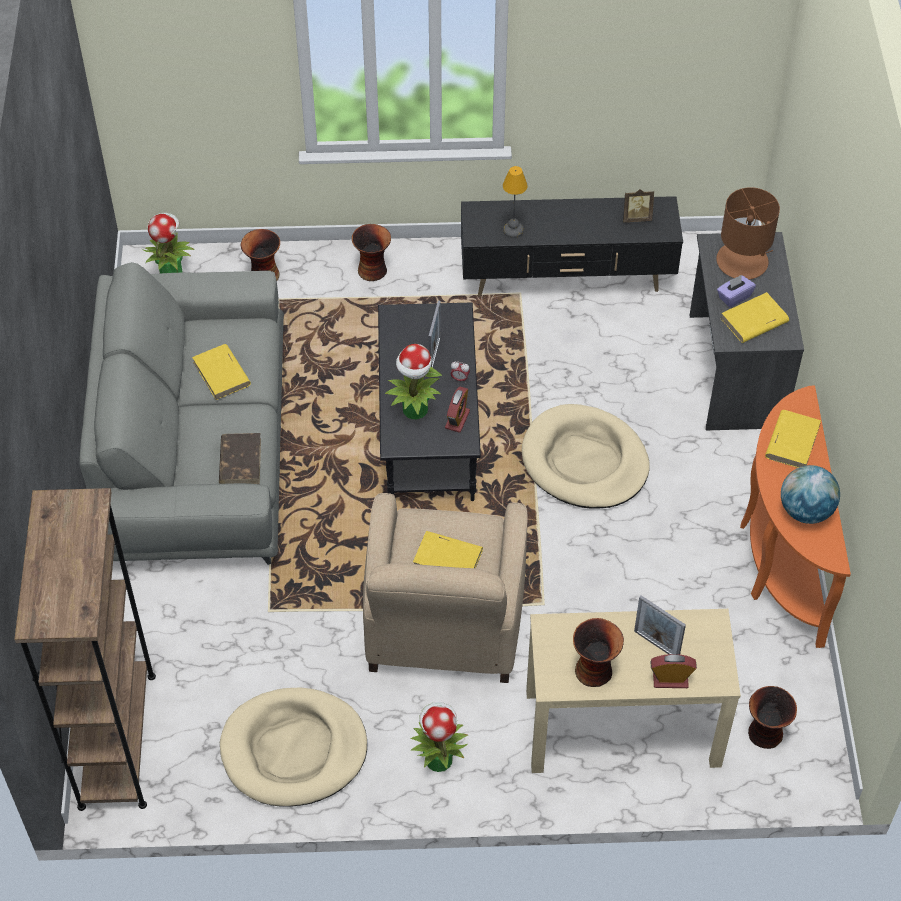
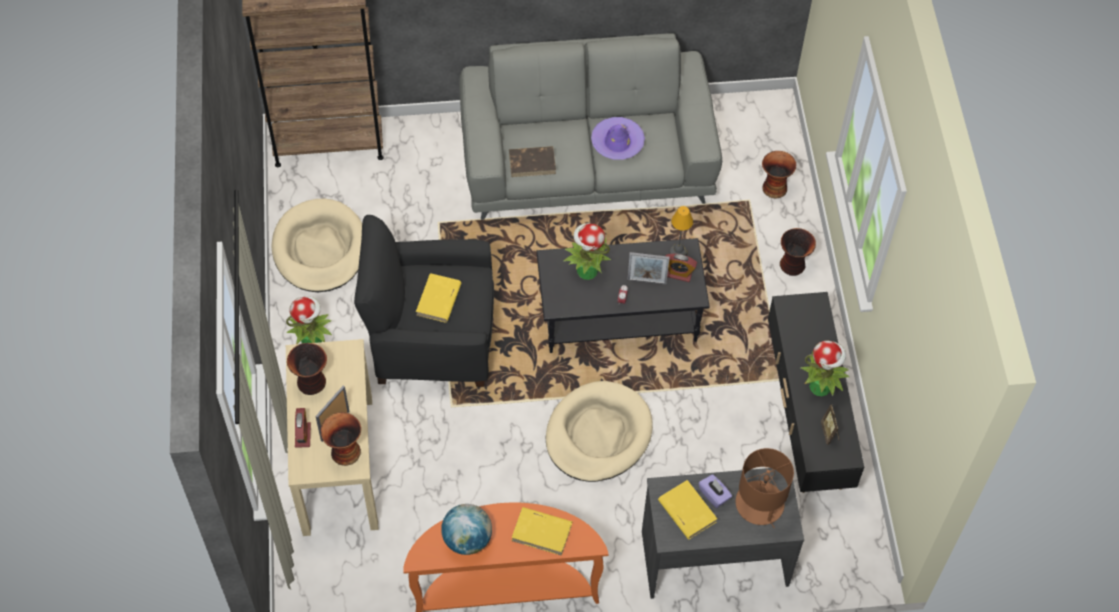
camera: 85 degrees right, 5 degrees up
(171, 271) = (768, 124): potted plant -> potted plant (821, 386)
(222, 374) = (617, 142): yellow book -> purple hat
(444, 622) = (432, 338): beige armchair -> black armchair
(457, 419) = (579, 301): alarm clock -> alarm clock (678, 274)
(512, 230) = (798, 332): table lamp -> table lamp (678, 252)
(765, 734) = (332, 569): vase -> vase (344, 452)

